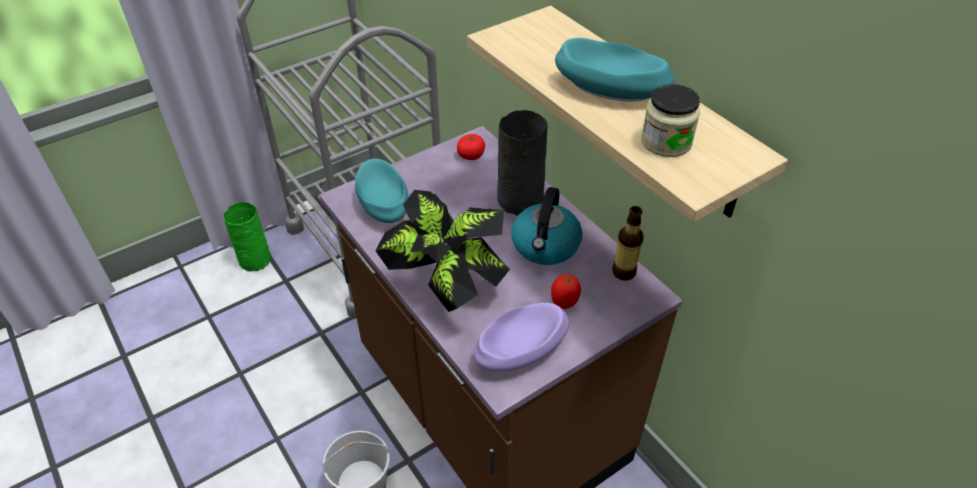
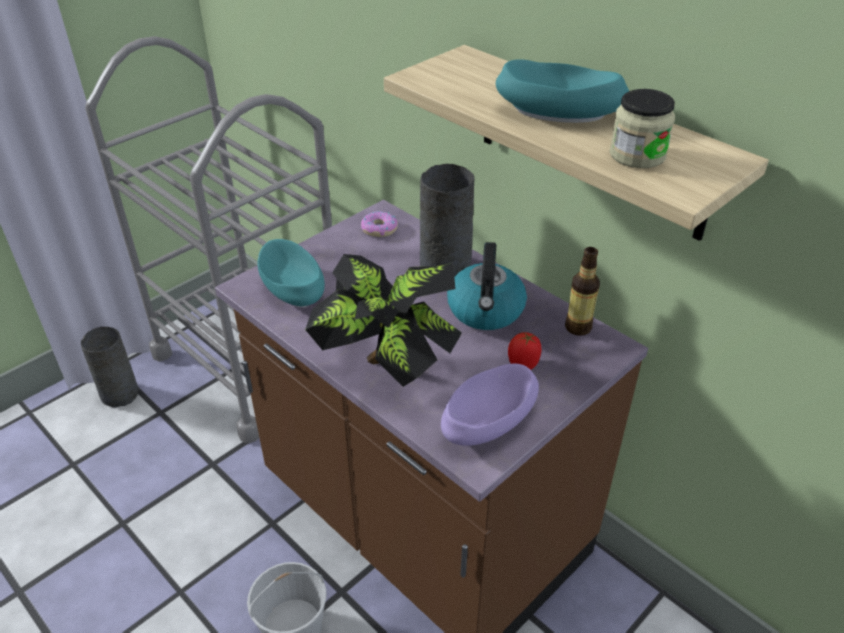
camera: 10 degrees left, 5 degrees down
(255, 259) = (120, 393): green vase -> grey vase
(471, 155) = (379, 229): tomato -> donut

